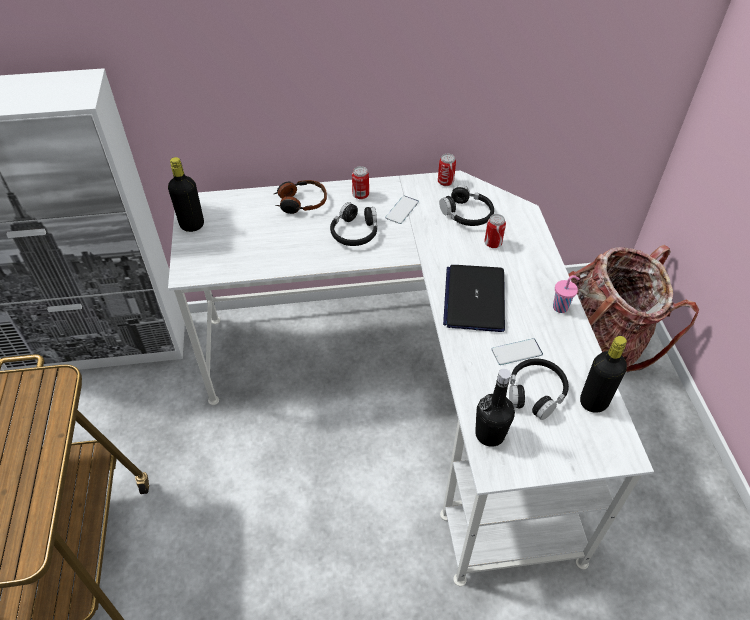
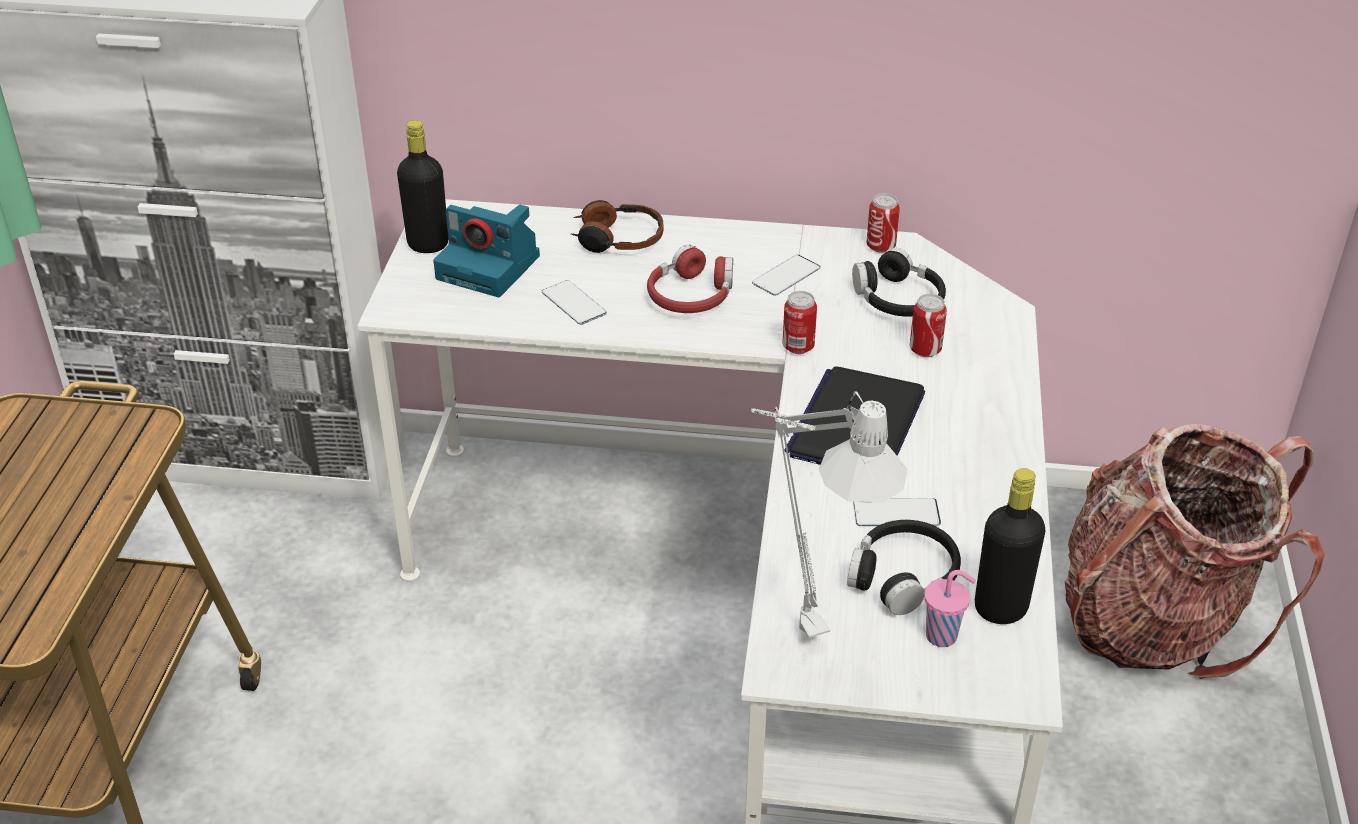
camera: 15 degrees right, 10 degrees down
(234, 234) = (491, 267): none -> camera
(290, 249) = (574, 303): none -> phone
(355, 232) = (691, 296): black headphones -> red headphones
(360, 195) = (723, 244): can -> can (798, 347)
(490, 434) = (797, 618): black bottle -> grey table lamp
(561, 307) = (1006, 463): pink cup -> pink cup (943, 636)

